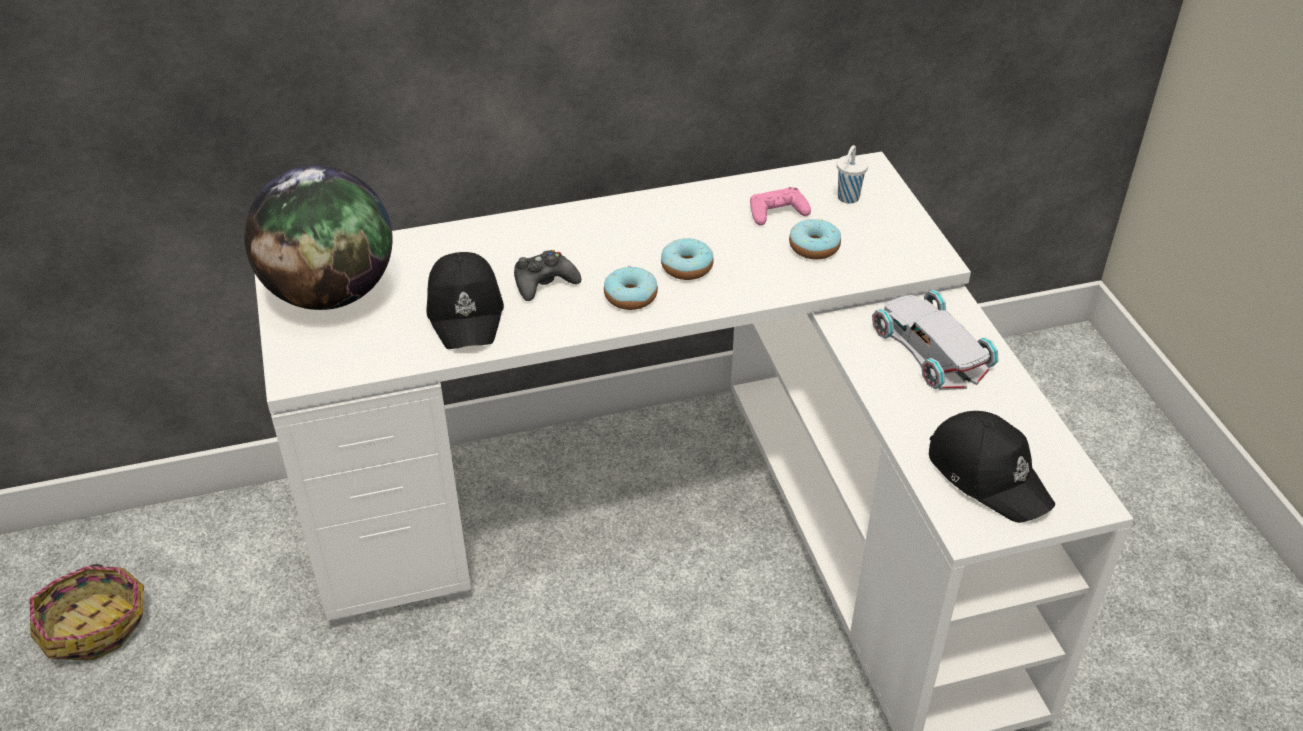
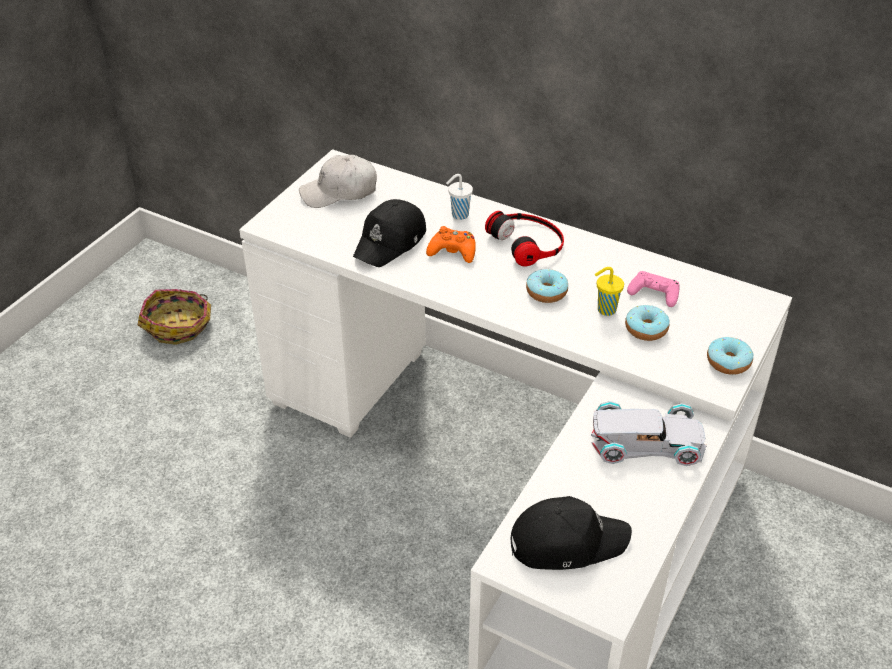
camera: 45 degrees right, 0 degrees up
(331, 293) = (339, 192): globe -> white cap
(544, 282) = (453, 251): black game controller -> orange game controller
(604, 231) = (528, 242): none -> headphones
(630, 296) = (489, 289): donut -> donut (728, 362)
(758, 251) = (605, 310): none -> yellow cup
(847, 198) = (717, 313): white cup -> white cup (459, 215)
(932, 347) = (648, 443): white toy car -> white toy car turned 75 degrees clockwise
(988, 474) = (566, 541): black cap -> black cap turned 105 degrees counterclockwise

